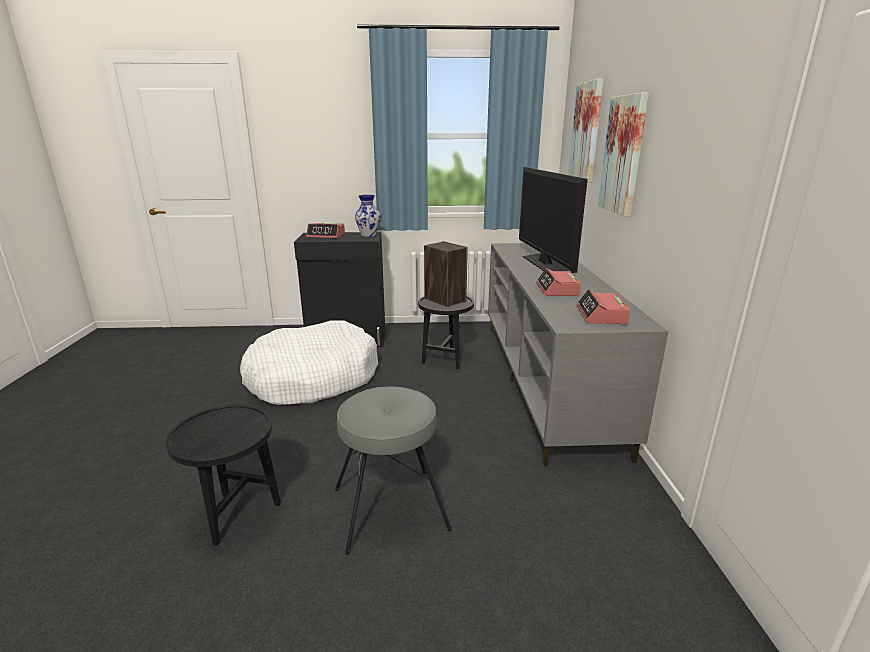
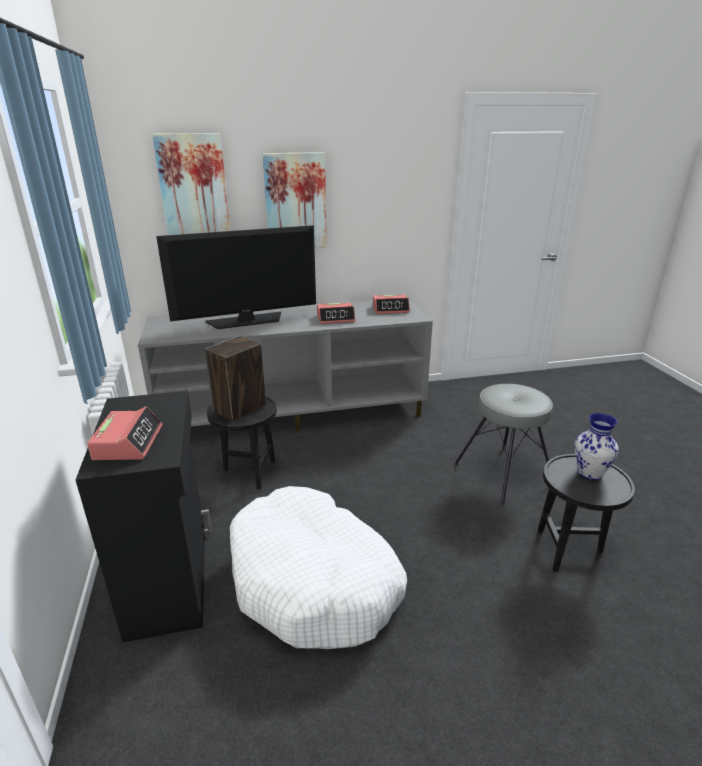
camera: 100 degrees left, 5 degrees up
(368, 236) = (143, 403): vase -> vase (589, 473)

